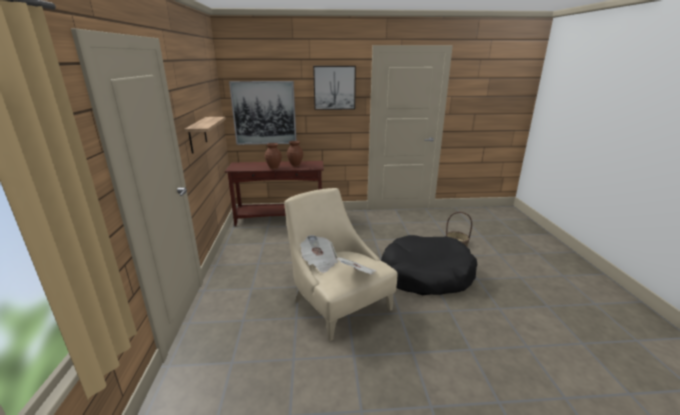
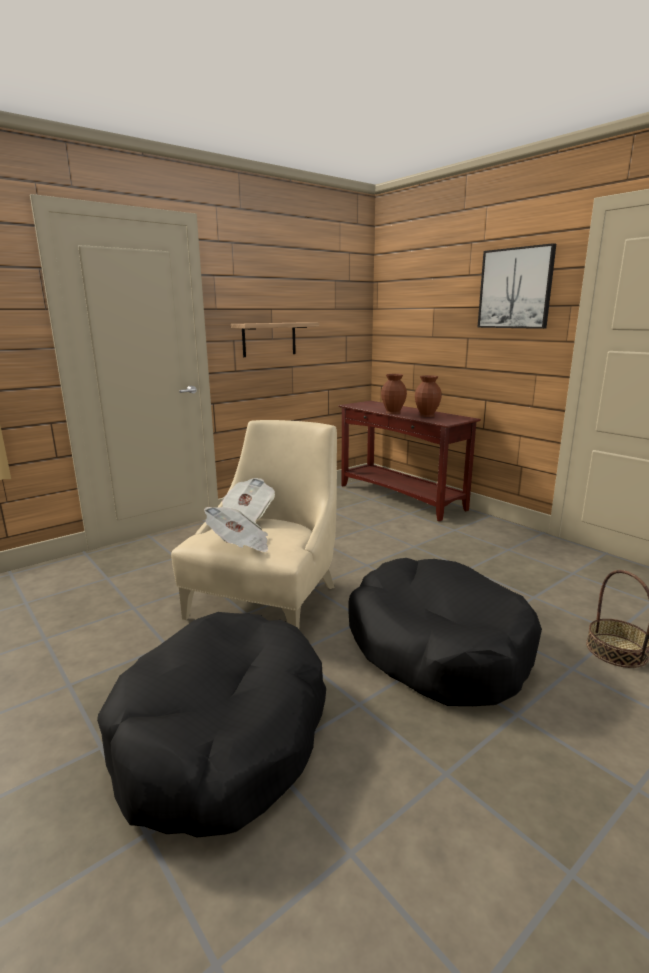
camera: 55 degrees right, 5 degrees down
(264, 113) = (415, 331): picture -> none
(447, 358) = (222, 736): none -> black dog bed

